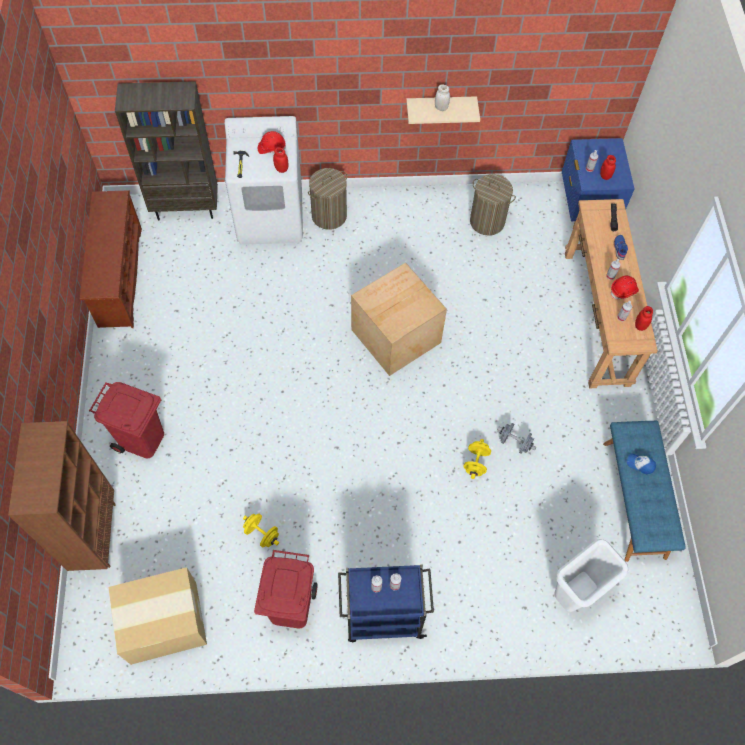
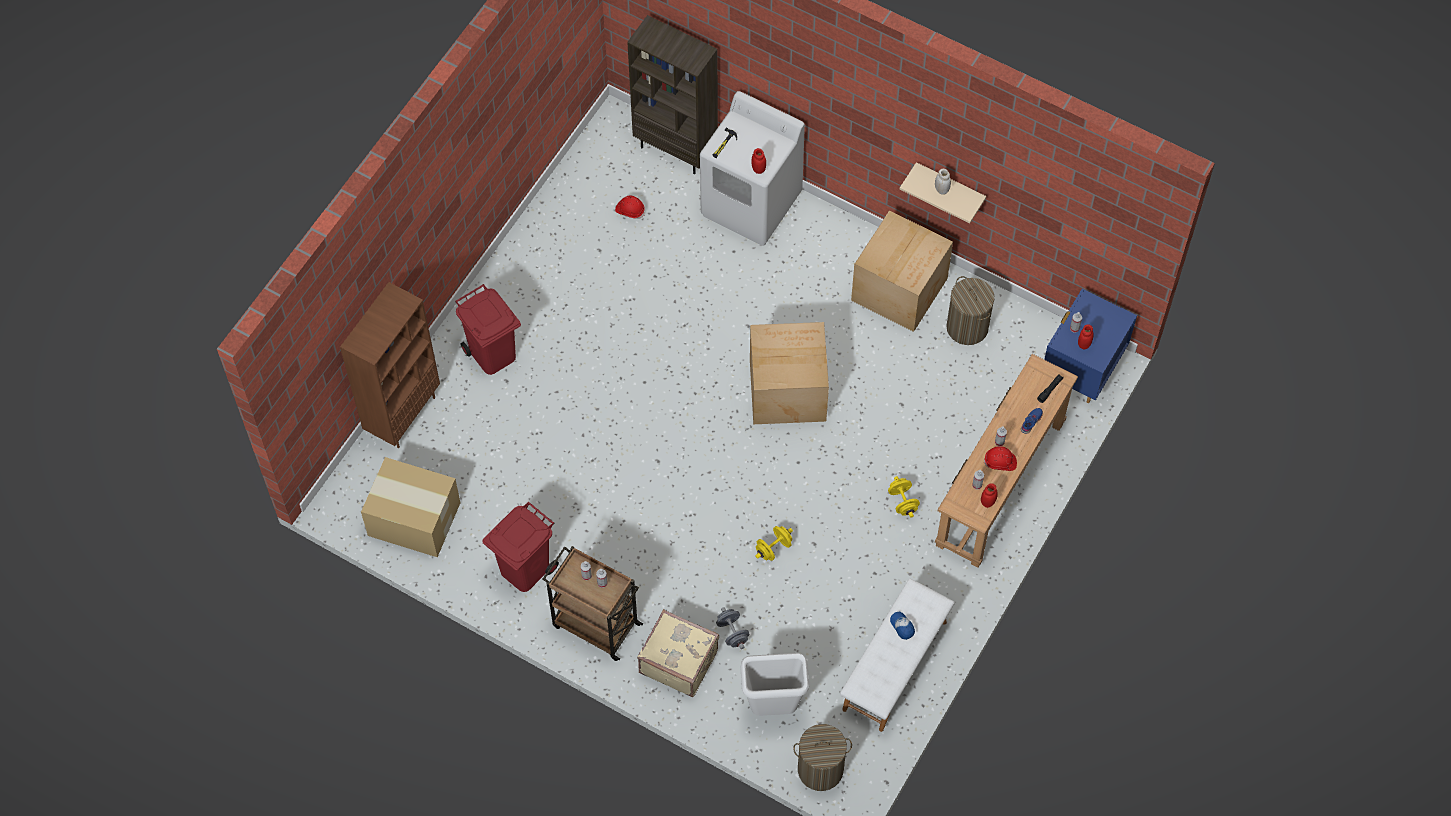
camera: 35 degrees right, 0 degrees up
(119, 277) = (568, 186): brown shoe rack -> none
(262, 534) = (541, 496): yellow dumbbell -> yellow dumbbell (903, 502)
(271, 147) = (764, 142): red hard hat -> red hard hat (630, 210)
(329, 215) = (811, 233): laundry basket -> laundry basket (820, 769)
(382, 617) = (595, 624): blue cart -> brown cart
(421, 220) = (901, 289): none -> cardboard box
(472, 604) = (678, 660): none -> beige suitcase
(514, 442) = (823, 552): grey dumbbell -> grey dumbbell (732, 633)
(635, 499) = (895, 666): blue bench -> white bench

